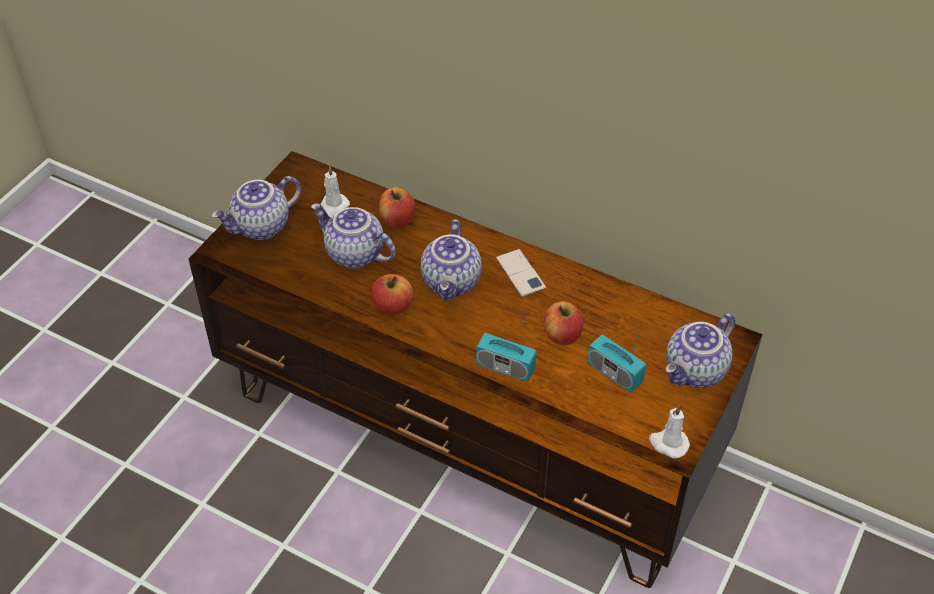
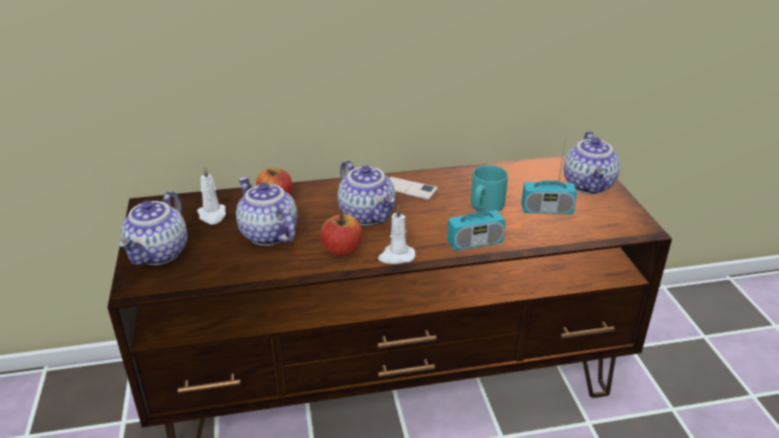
camera: 40 degrees left, 15 degrees down
(353, 255) = (267, 234): teapot -> teapot turned 60 degrees clockwise
(562, 335) = (485, 207): apple -> turquoise mug
(668, 443) = (633, 228): white candle -> white candle (396, 256)

